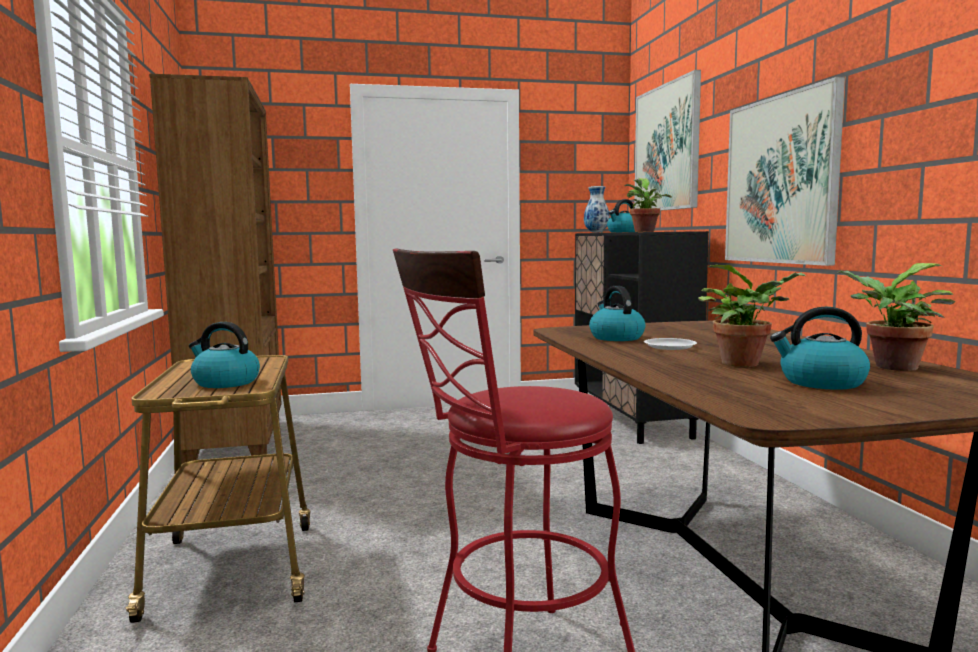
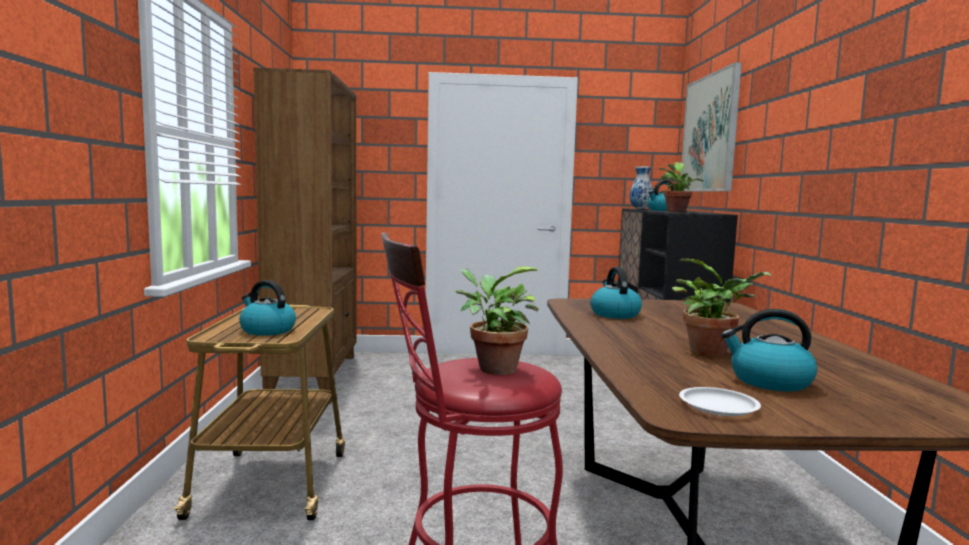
camera: 10 degrees right, 0 degrees up
(669, 347) = (655, 328): white plate -> white plate (718, 406)
(780, 180) = (802, 171): picture -> none
(890, 367) = (857, 370): potted plant -> potted plant (492, 368)

